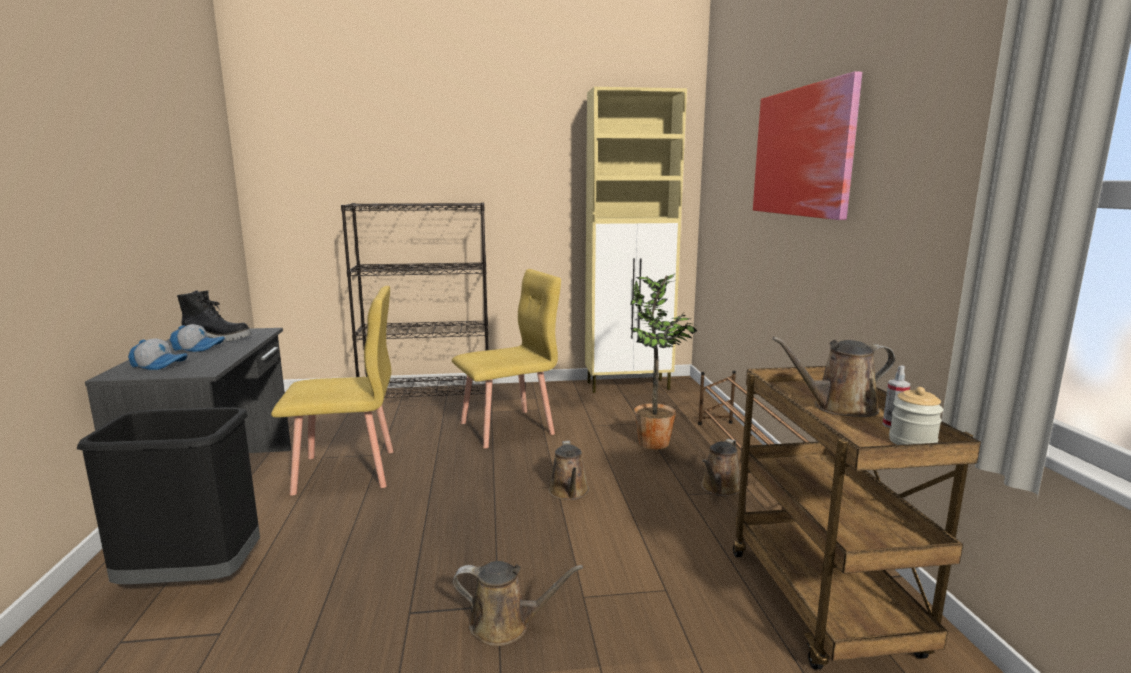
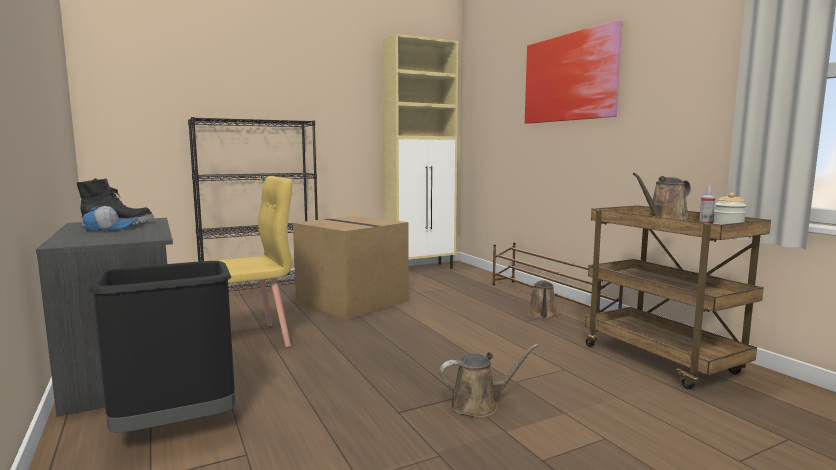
camera: 20 degrees left, 5 degrees down
(160, 365) = (96, 238): cap -> none
(508, 428) = (354, 301): yellow chair -> cardboard box
(569, 492) = (443, 330): brown watering can -> none
(654, 445) = (475, 298): potted plant -> none

